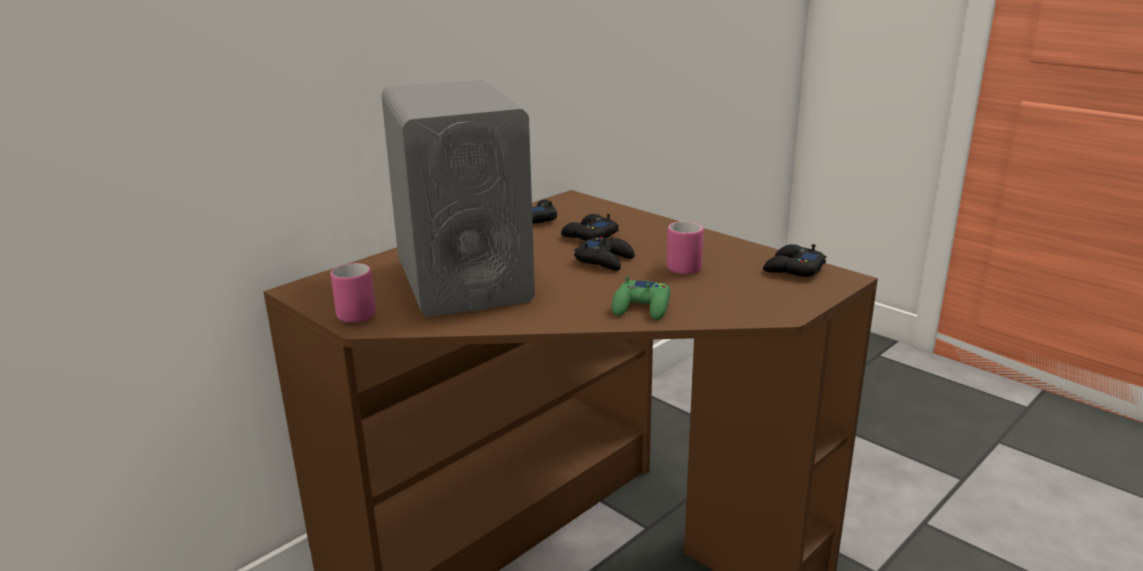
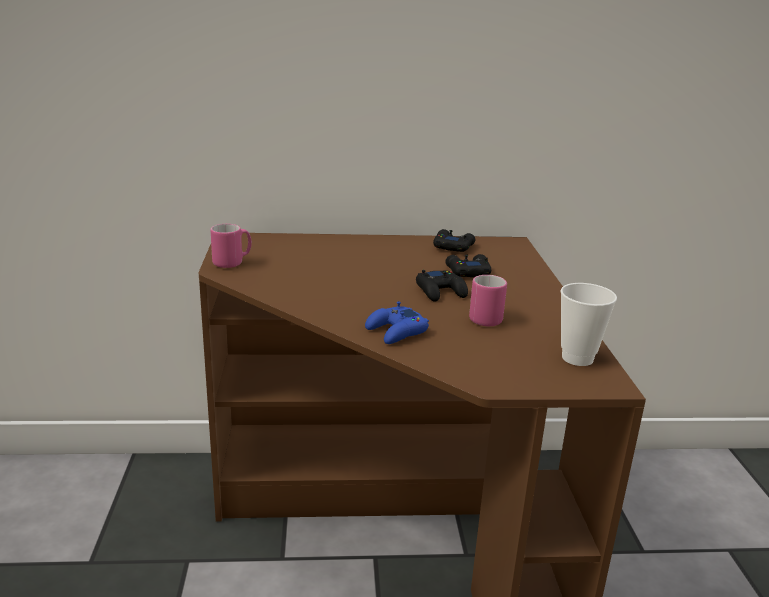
camera: 40 degrees right, 0 degrees up
(462, 279) = (325, 267): grey speaker -> none
(642, 307) = (396, 331): green game controller -> blue game controller
(793, 269) = (577, 358): black game controller -> cup

